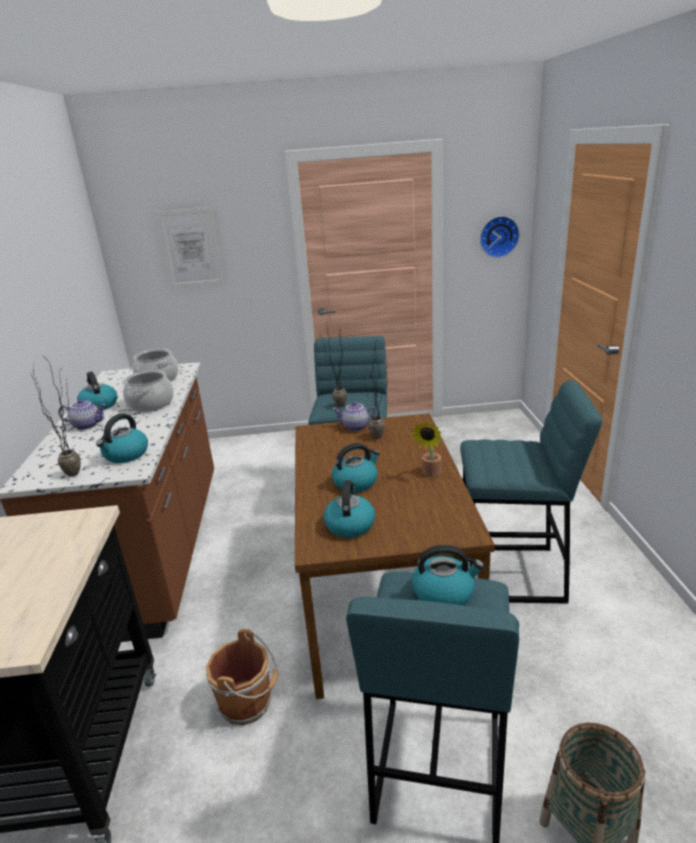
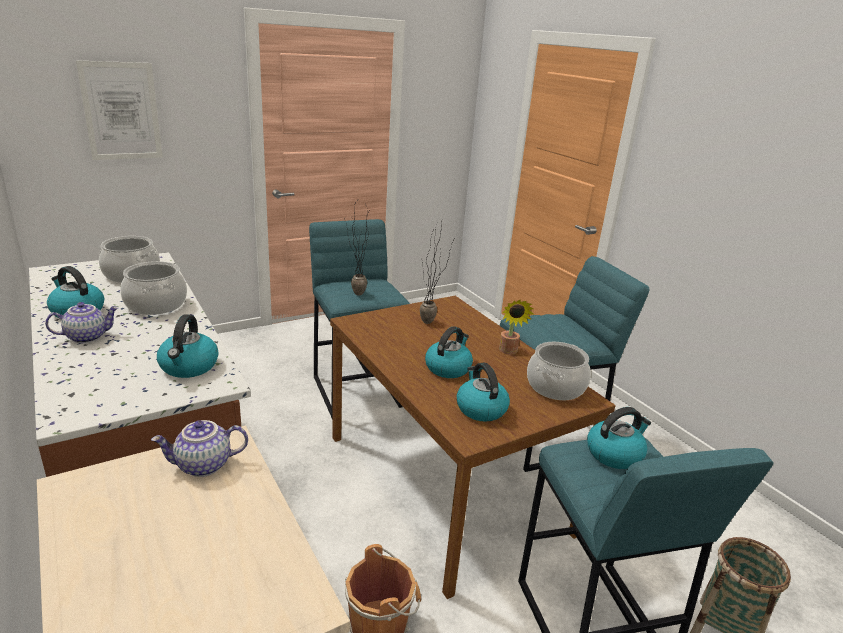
camera: 30 degrees left, 0 degrees up
(80, 472) = (144, 394): potted plant -> none
(355, 427) = (396, 314): teapot -> teapot (203, 466)
(445, 515) = (555, 386): none -> cooking pot
(498, 236) = (447, 124): wall clock -> none

